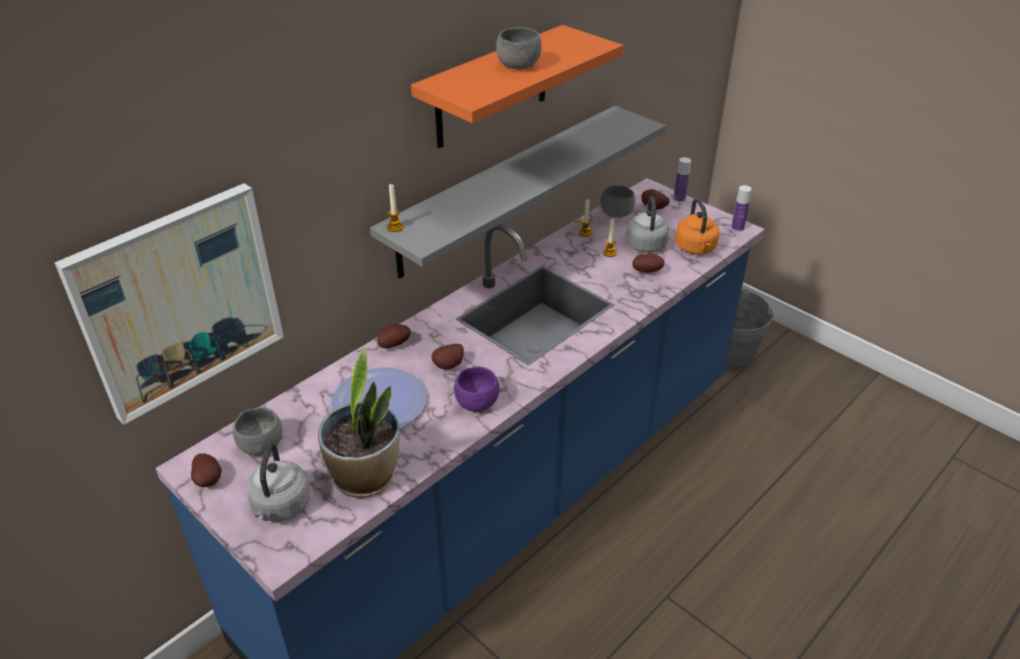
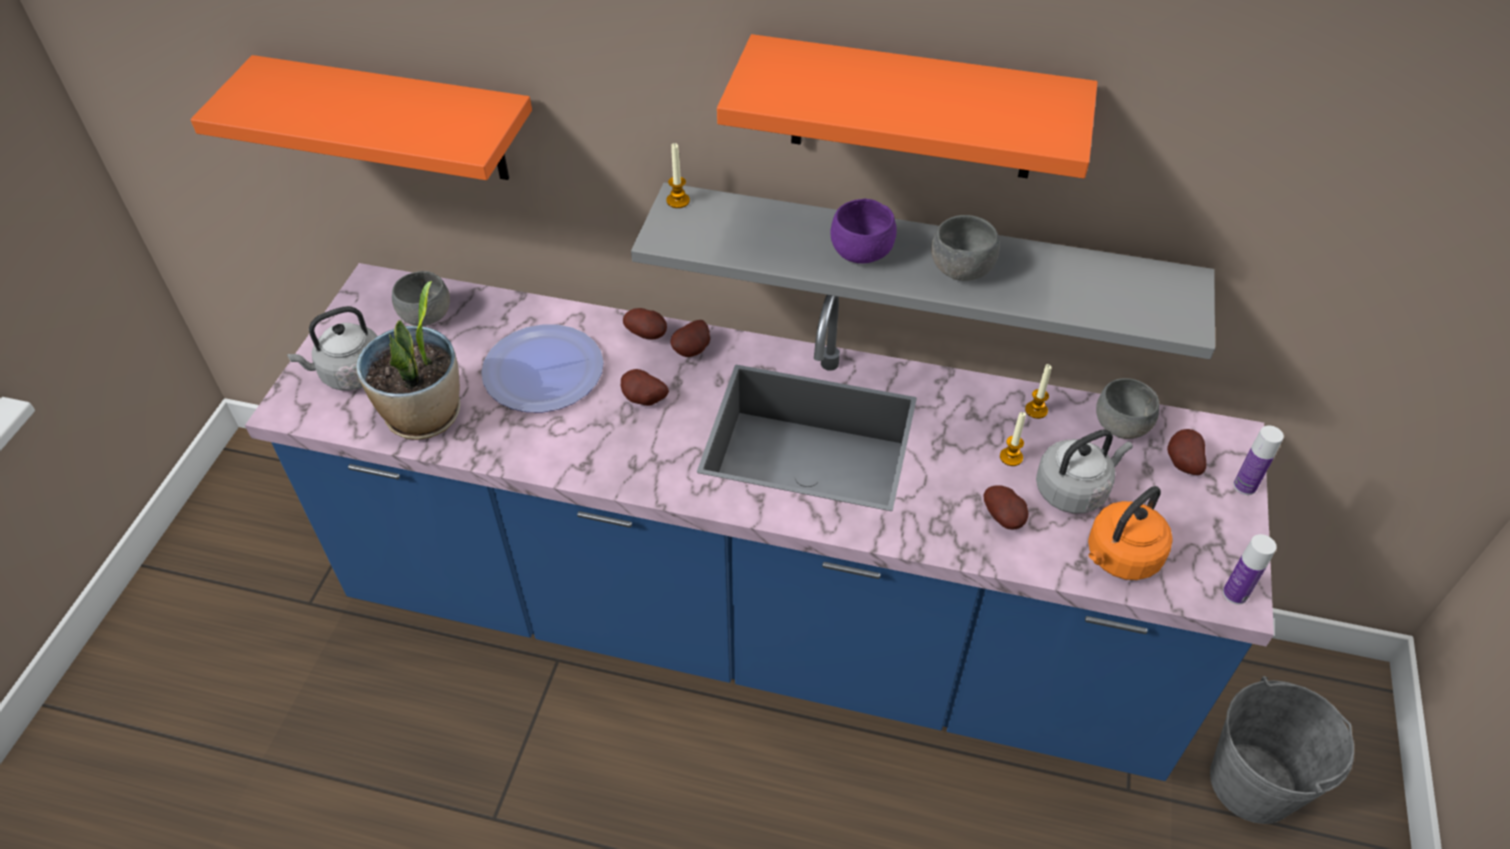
camera: 60 degrees right, 10 degrees up
(180, 301) = (400, 120): picture -> orange shelf
(209, 480) = (361, 306): potato -> potato (693, 351)
(477, 403) = (594, 454): purple bowl -> purple bowl (861, 252)
(518, 66) = (894, 94): grey bowl -> grey bowl (961, 270)

